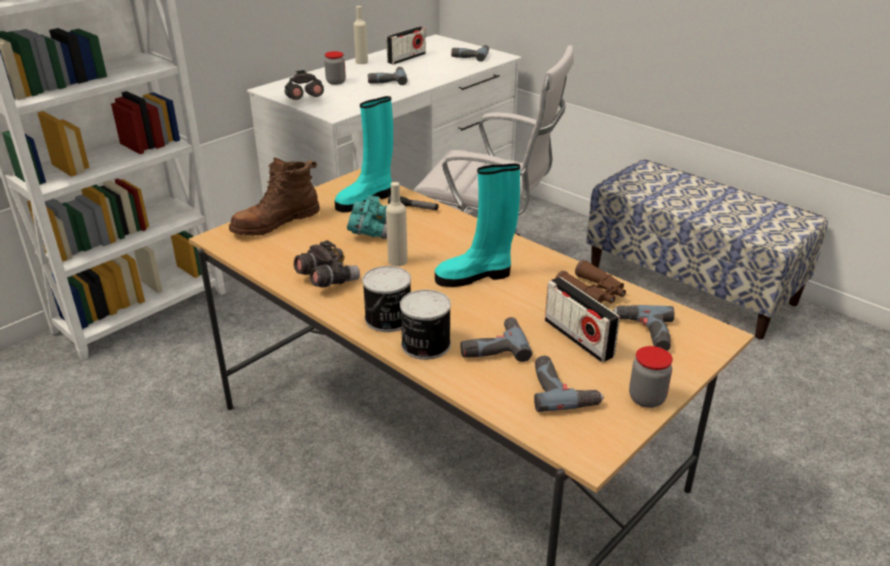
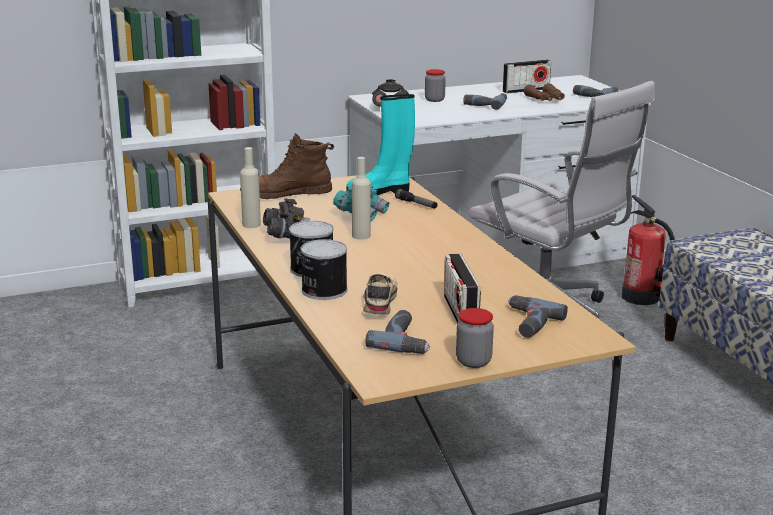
camera: 25 degrees right, 10 degrees down
(361, 62) = (477, 88): beige bottle -> beige bottle (251, 224)
(475, 276) = (417, 258): turquoise boot -> none
(492, 346) = (378, 302): power drill -> beige shoe
(545, 231) = (641, 297): none -> fire extinguisher
(592, 293) = (512, 288): brown binoculars -> brown binoculars (546, 100)

